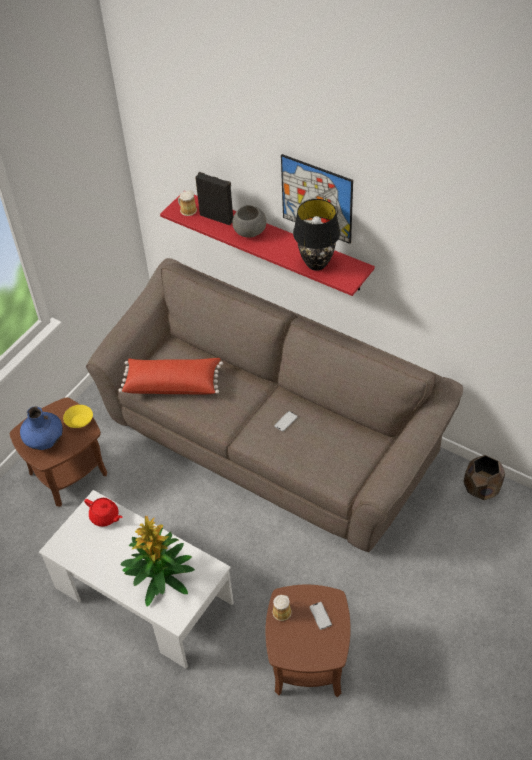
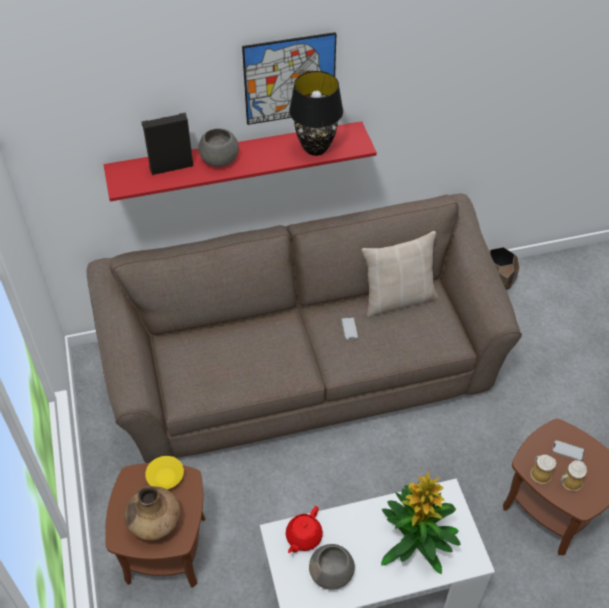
camera: 50 degrees left, 0 degrees up
(45, 440) = (155, 523): blue vase -> brown vase
(94, 550) = (332, 573): none -> grey bowl
(105, 517) = (303, 537): red teapot -> red teapot turned 135 degrees clockwise
(172, 383) = (213, 374): red pillow -> none
(187, 210) = (133, 178): mug -> mug (570, 482)
(344, 428) = (398, 299): none -> beige pillow

